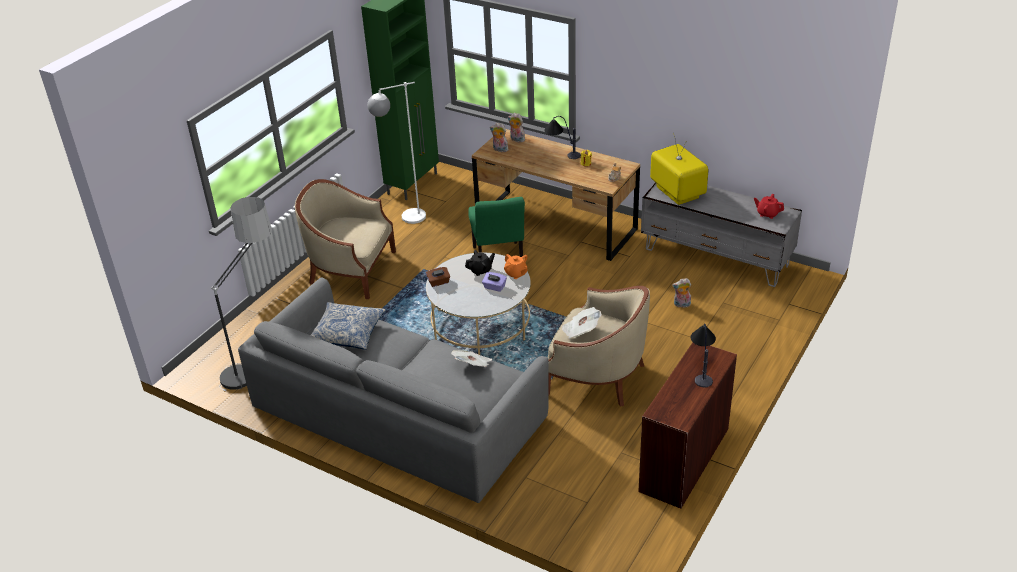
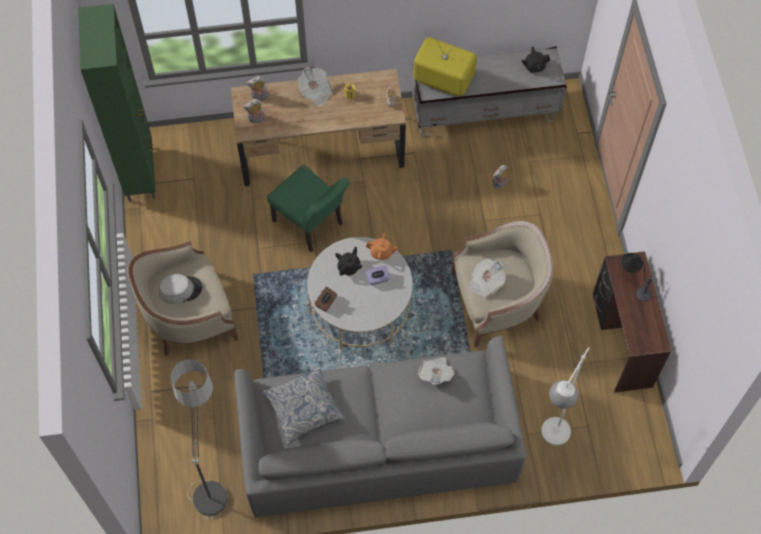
camera: 40 degrees left, 25 degrees up
(347, 229) = (180, 290): none -> grey hat
(405, 219) = (177, 223): white floor lamp -> white floor lamp (551, 440)
(561, 152) = (315, 92): table lamp -> newspaper
(767, 214) = (534, 66): red teapot -> black teapot

